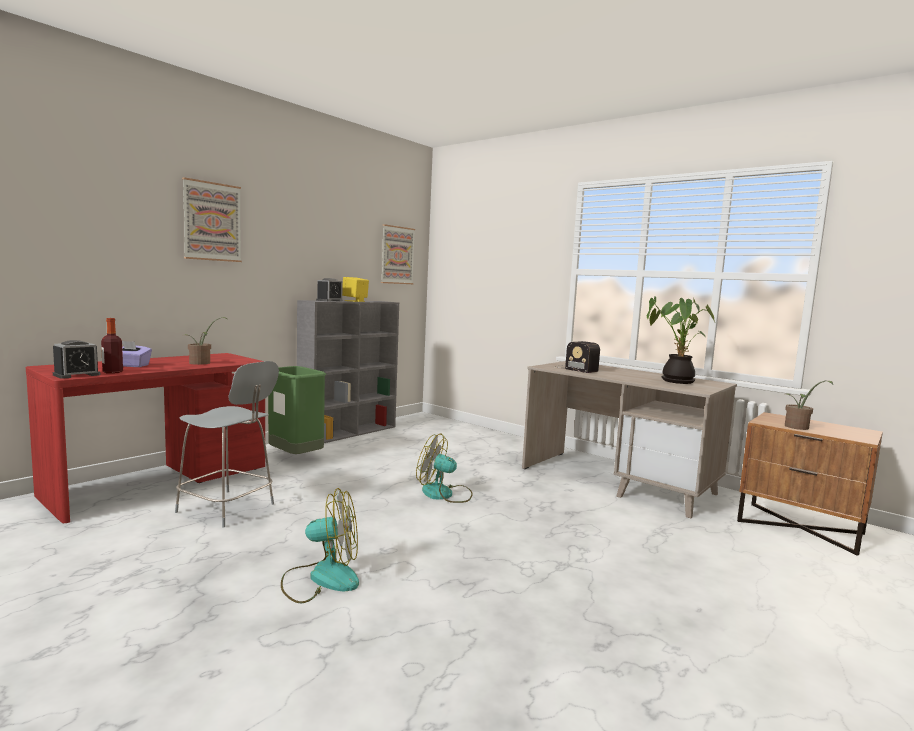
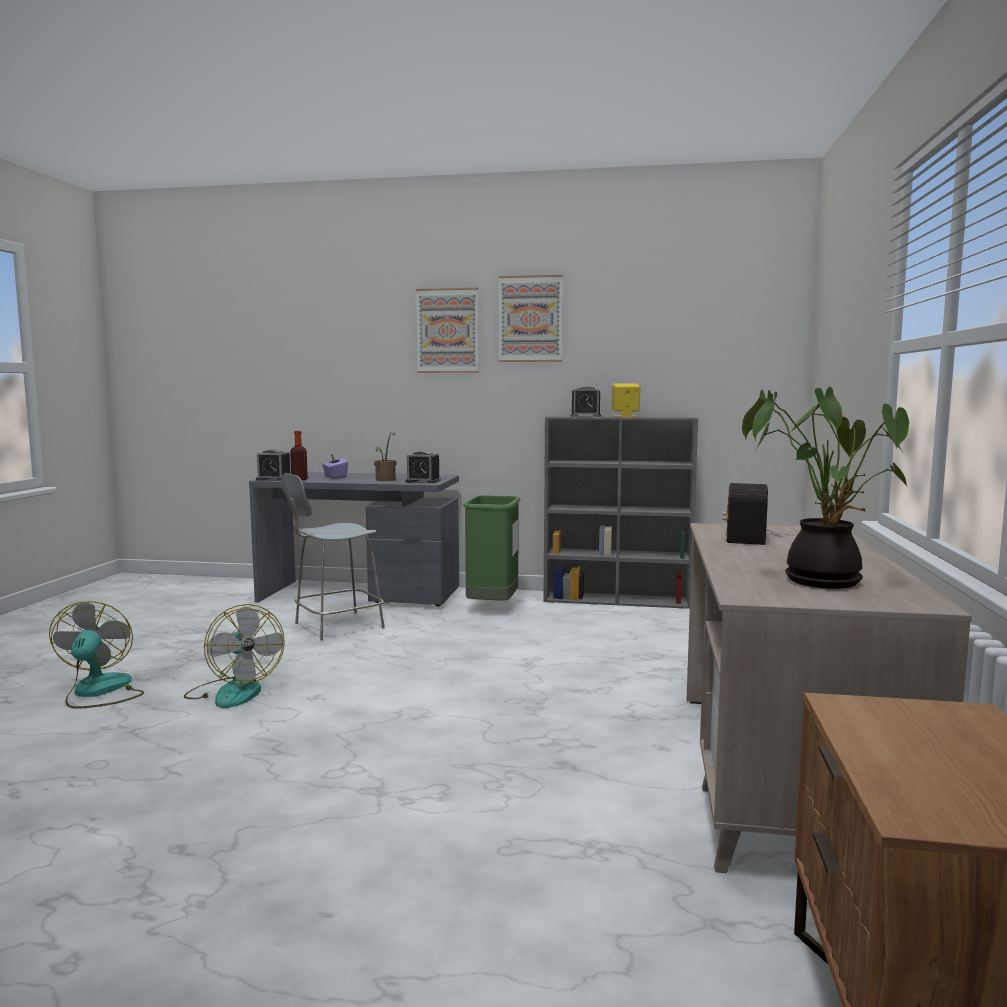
camera: 60 degrees right, 0 degrees up
(160, 482) = (360, 595): red desk -> grey desk
(228, 509) = (335, 626): grey chair -> grey chair turned 60 degrees clockwise
(239, 360) = (423, 481): none -> alarm clock
(397, 255) = (735, 345): picture -> picture (530, 319)
(444, 494) = (505, 684): fan -> fan (99, 692)
(798, 428) = (868, 739): potted plant -> none

